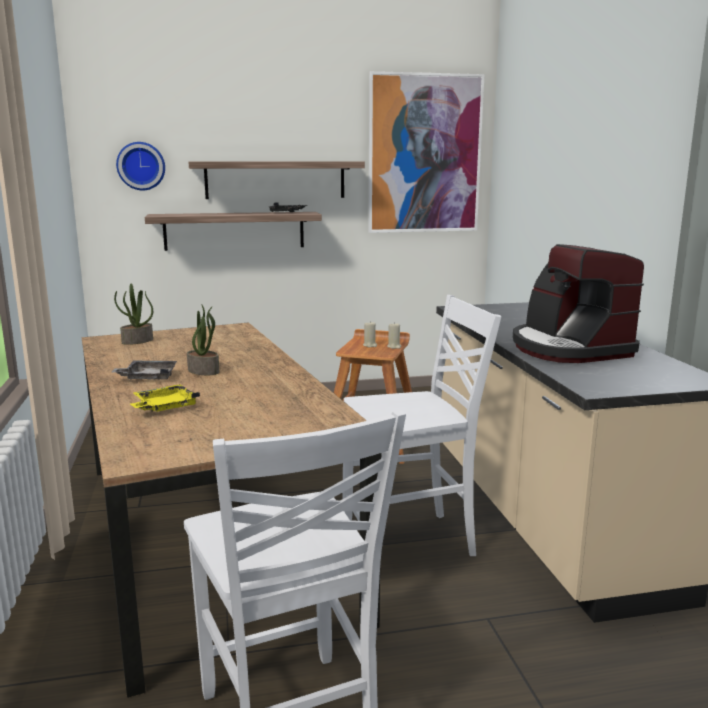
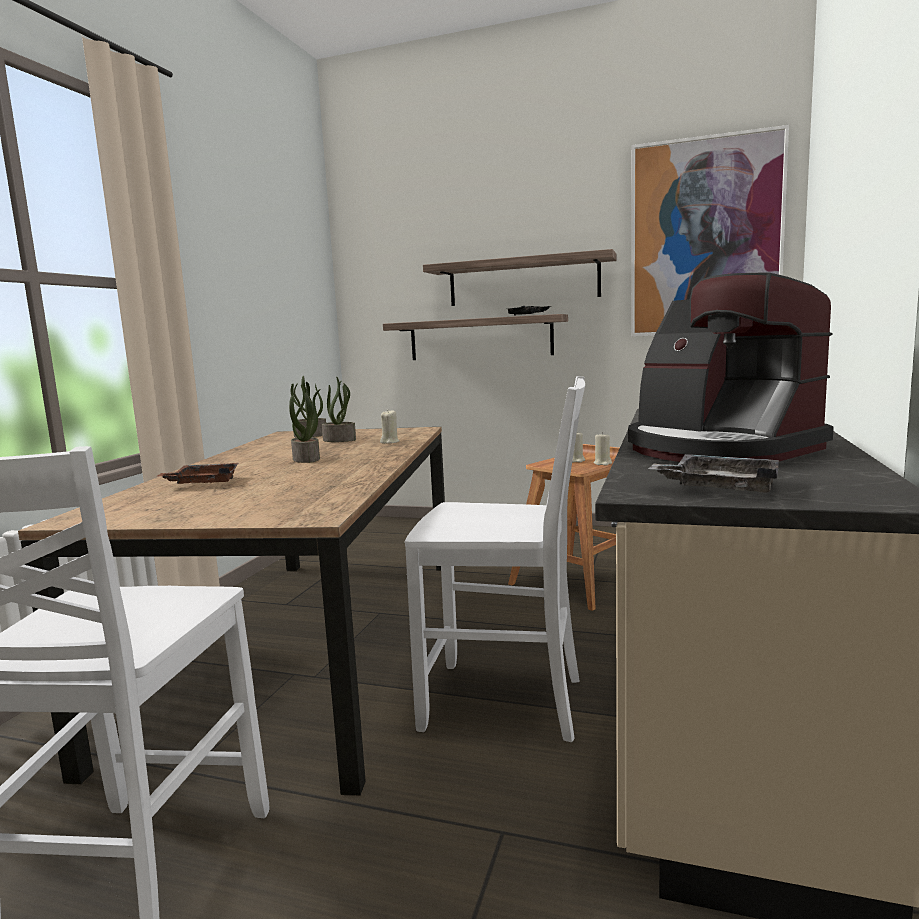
camera: 30 degrees right, 5 degrees down
(141, 166) = (393, 276): wall clock -> none
(148, 377) = (250, 460): grey tray -> grey tray (719, 488)
(164, 407) = (203, 483): yellow tray -> brown tray
(184, 345) = (340, 440): none -> potted plant
(241, 345) = (390, 442): none -> beige candle
(568, 348) = (718, 449): coffee machine -> coffee machine turned 45 degrees counterclockwise

